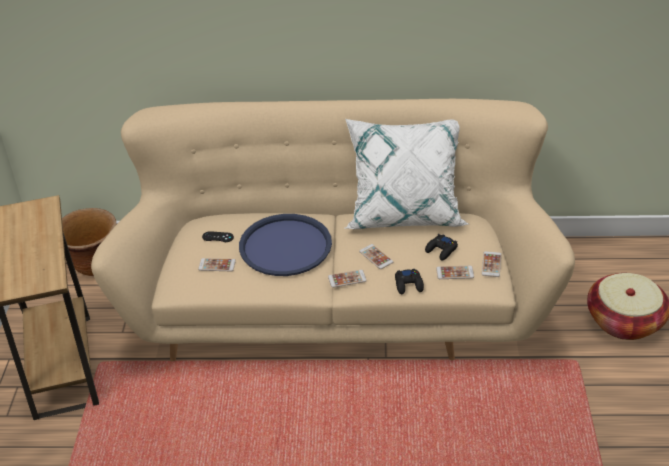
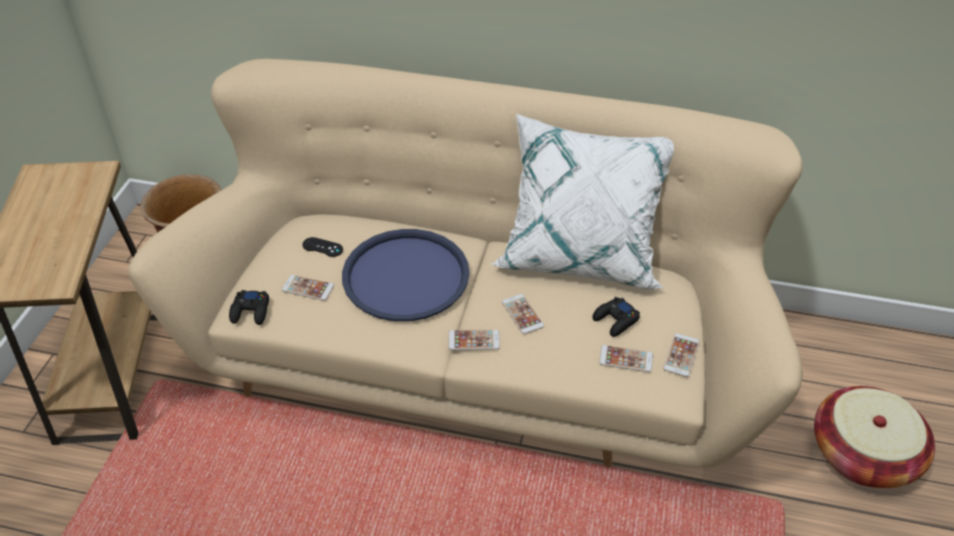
camera: 10 degrees right, 5 degrees up
(409, 284) = (556, 365): black game controller -> black game controller (251, 311)

